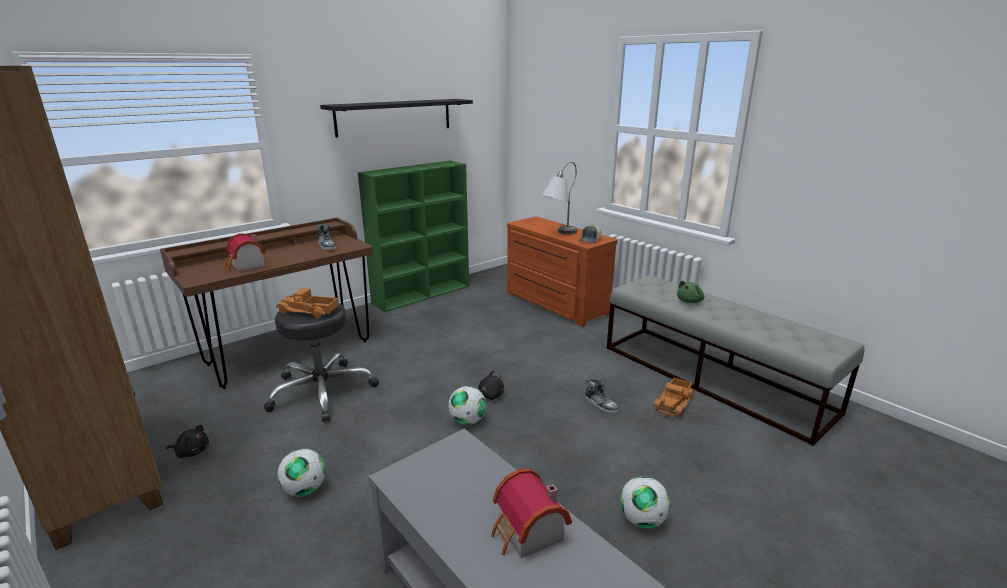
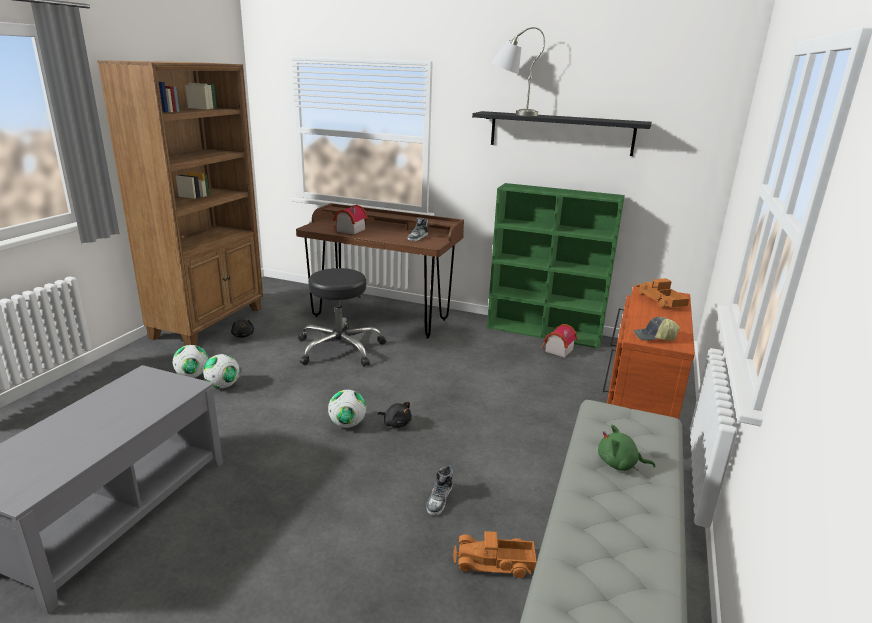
camera: 60 degrees right, 0 degrees up
(308, 311) = (334, 276): toy truck -> toy truck (660, 301)
(527, 534) = (80, 439): toy house -> toy house (557, 350)
(558, 234) = (644, 316): grey table lamp -> grey table lamp (511, 114)
(642, 520) = (252, 574): football -> football (192, 376)

